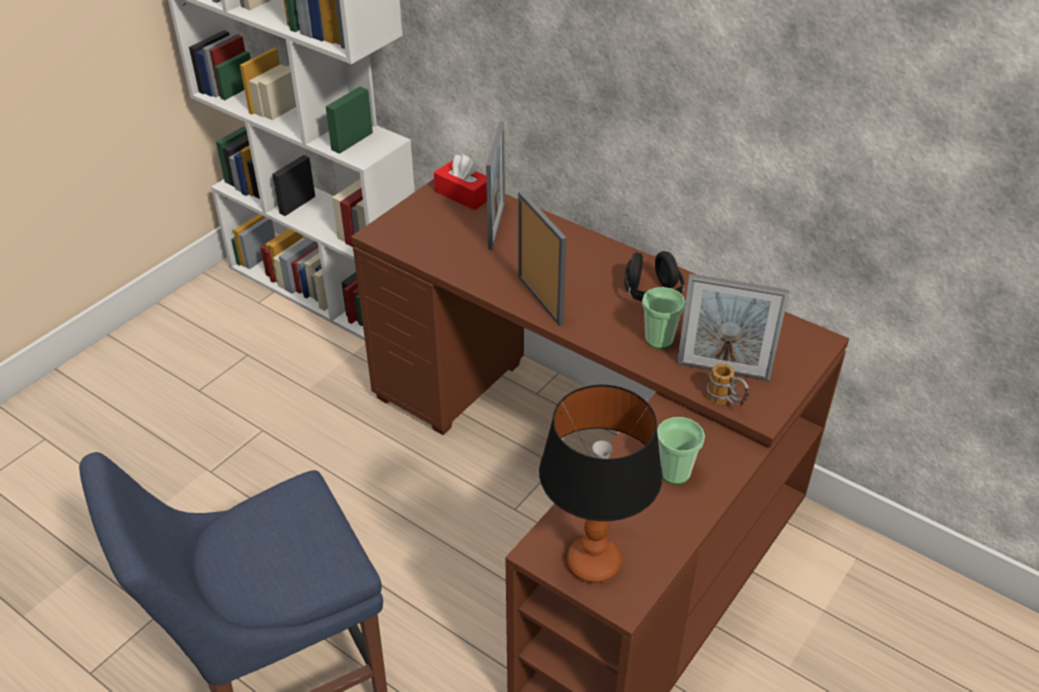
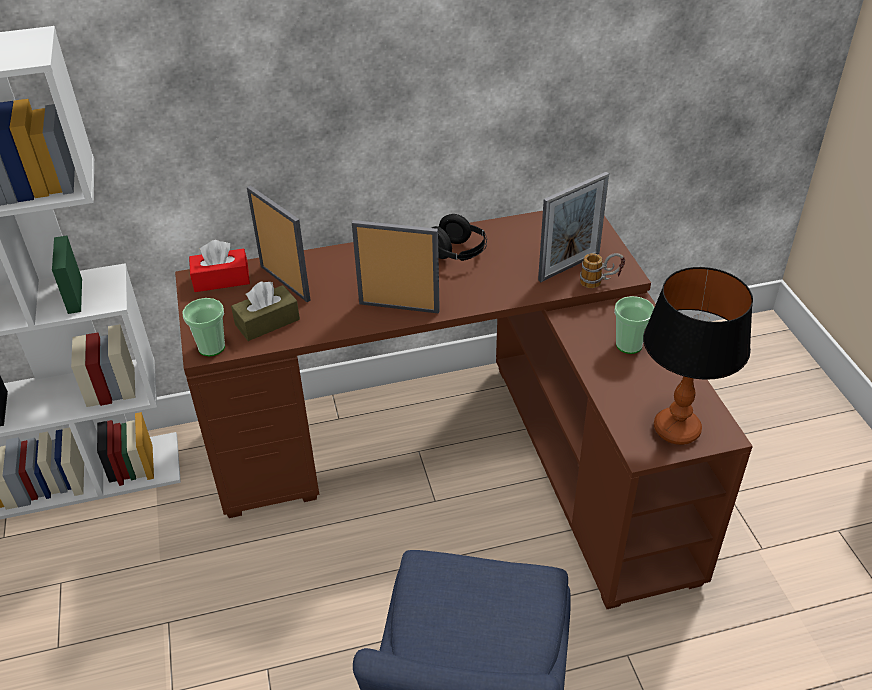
camera: 50 degrees left, 0 degrees up
(442, 244) = (267, 322): none -> brown tissue box
(659, 339) = (507, 276): cup -> cup (211, 347)

